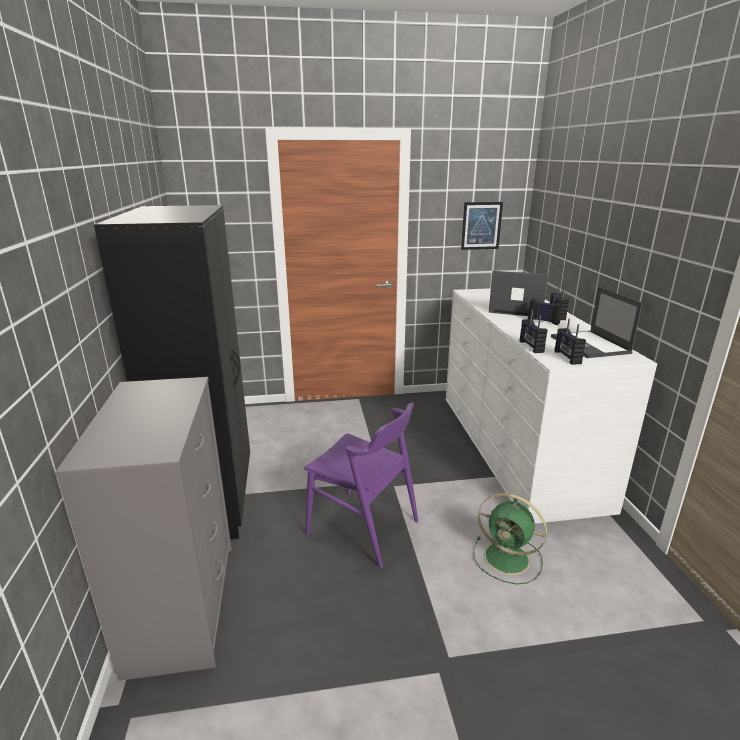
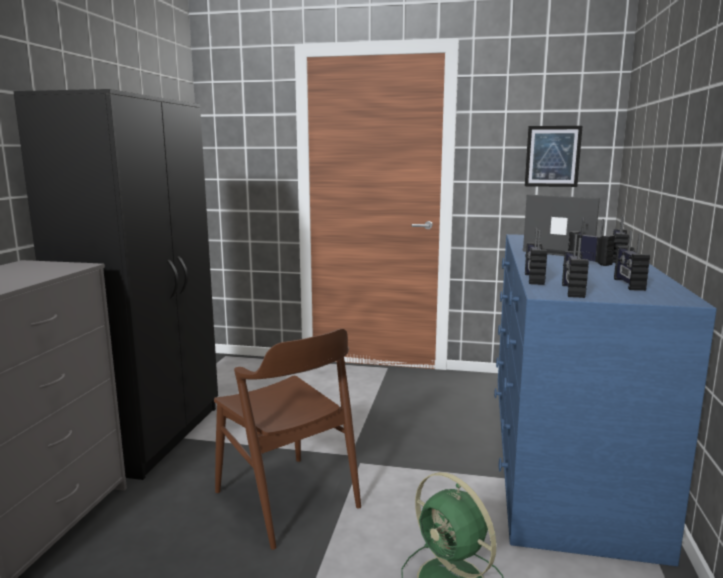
camera: 20 degrees right, 10 degrees down
(363, 527) = (287, 499): purple chair -> brown chair
(516, 446) = (561, 449): white dresser -> blue dresser
(590, 345) = (628, 284): laptop -> radio

